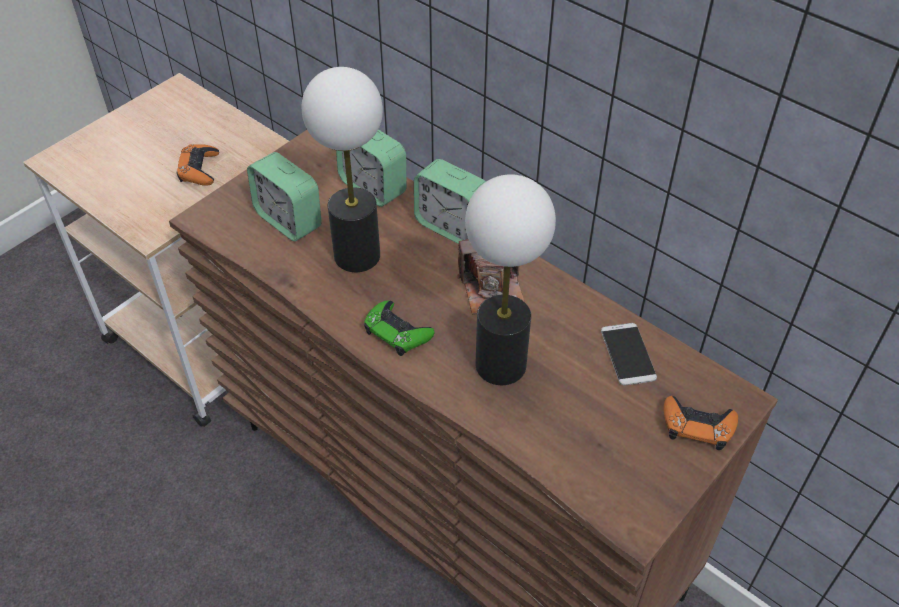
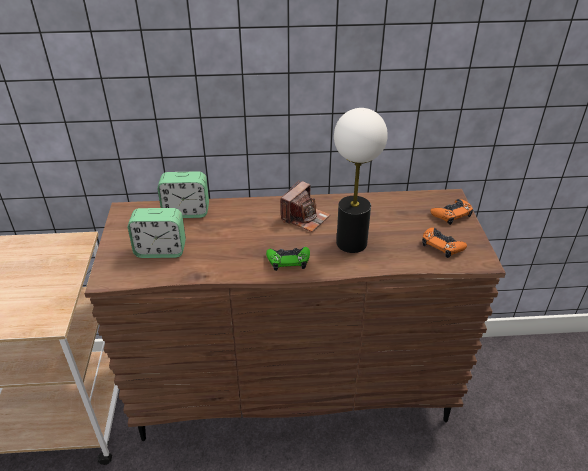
camera: 45 degrees left, 10 degrees down
(199, 169) = (42, 275): orange game controller -> orange game controller (442, 245)
(356, 256) = (221, 243): table lamp -> none
(452, 226) = (250, 205): alarm clock -> none
(628, 354) = (392, 207): phone -> none

